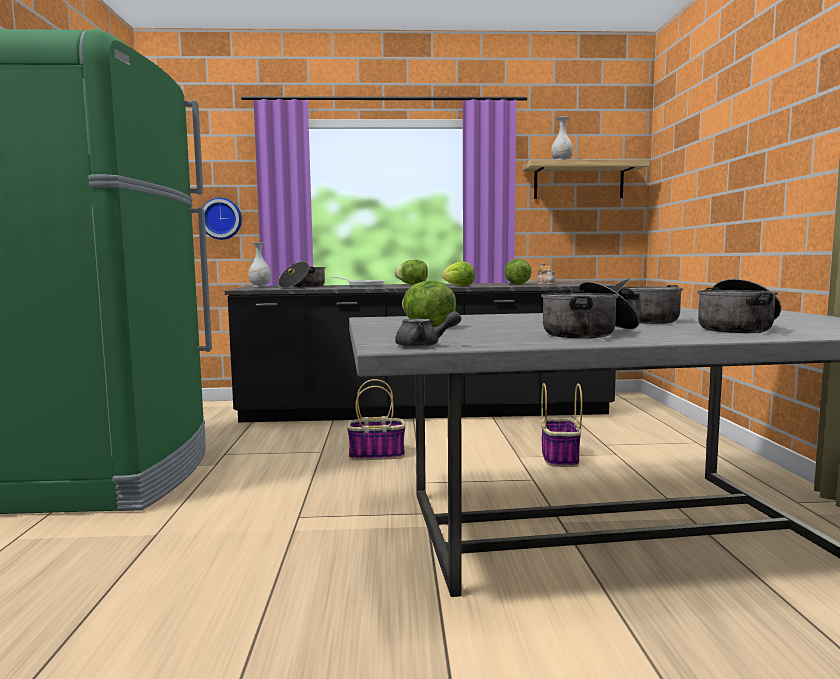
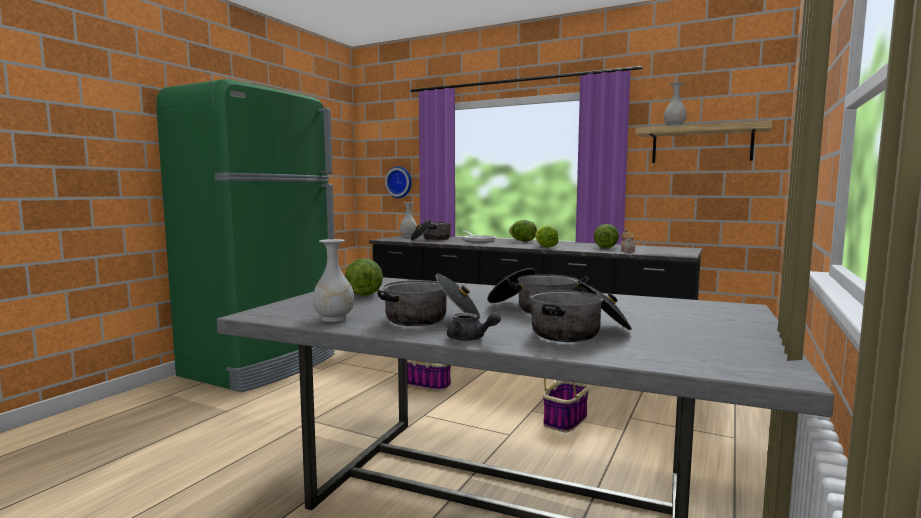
camera: 30 degrees right, 0 degrees up
(424, 346) = (275, 316): grey teapot -> grey teapot (470, 339)
(498, 341) = (333, 319): none -> white vase

